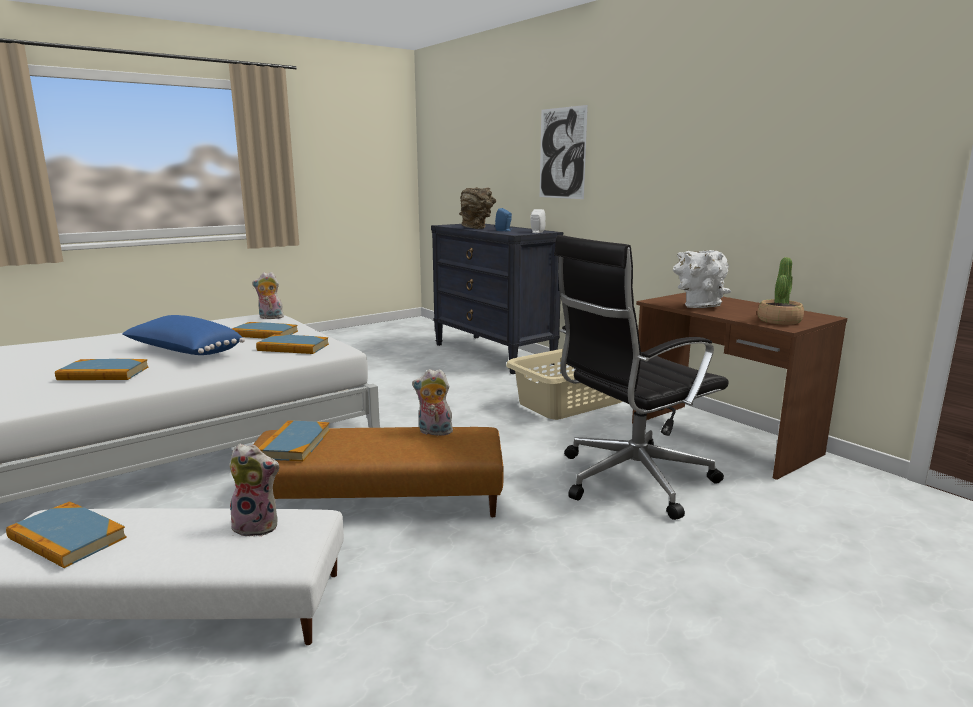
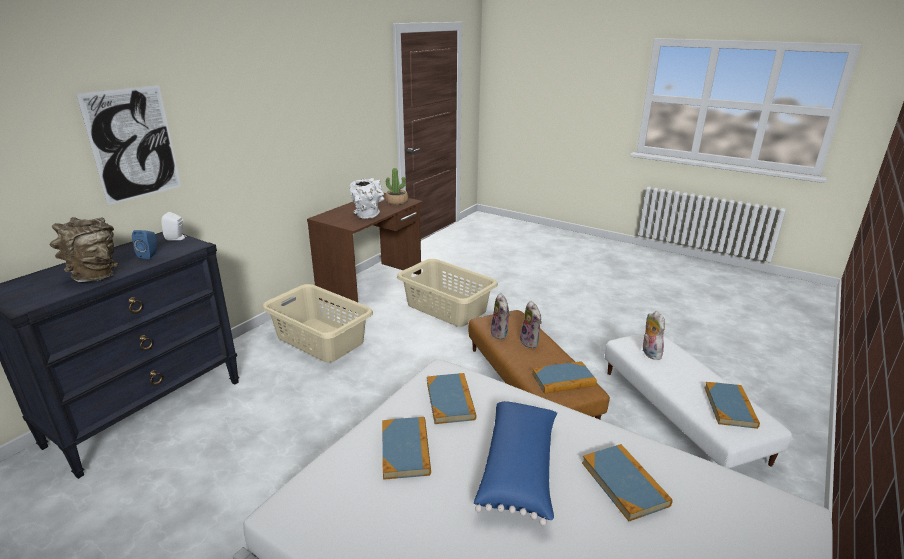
camera: 110 degrees left, 10 degrees up
(270, 318) = (308, 494): plush toy -> plush toy (531, 342)
(630, 480) = (446, 308): black office chair -> beige laundry basket

